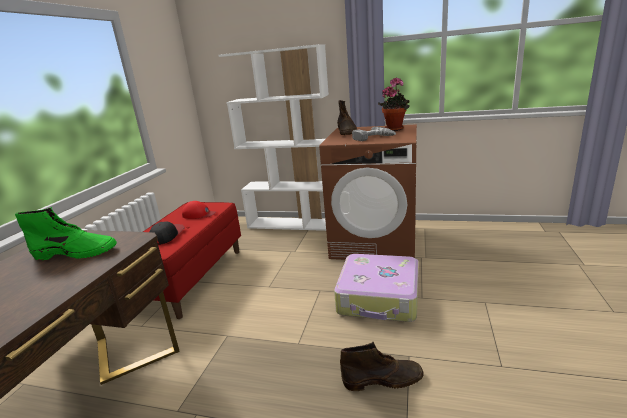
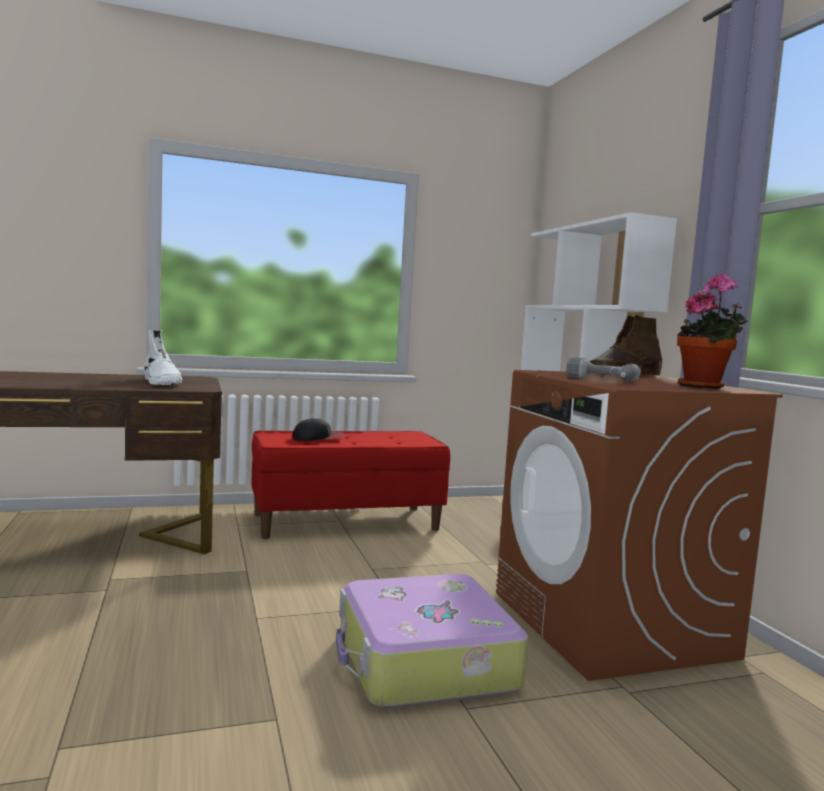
camera: 55 degrees right, 15 degrees down
(76, 253) = (162, 382): green boot -> white boot
(199, 214) = (390, 439): red cap -> none
(383, 379) = (205, 702): brown boot -> none

